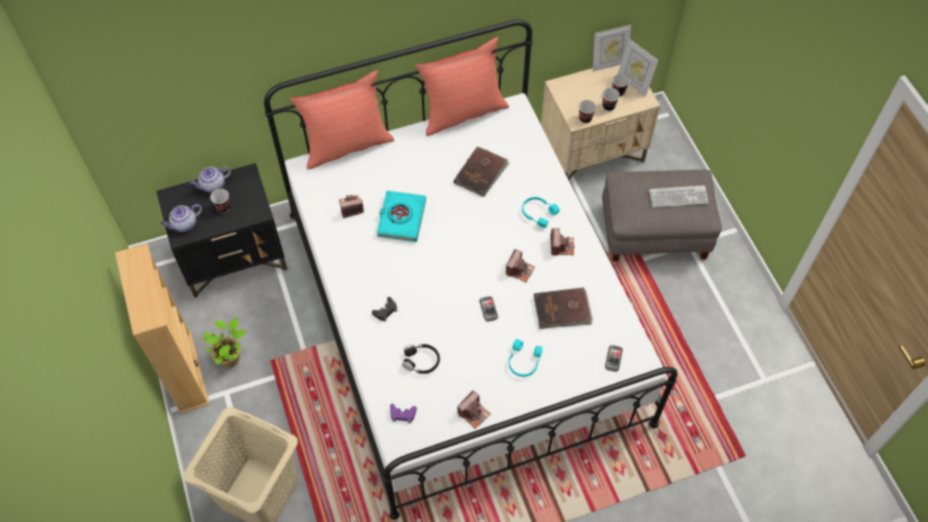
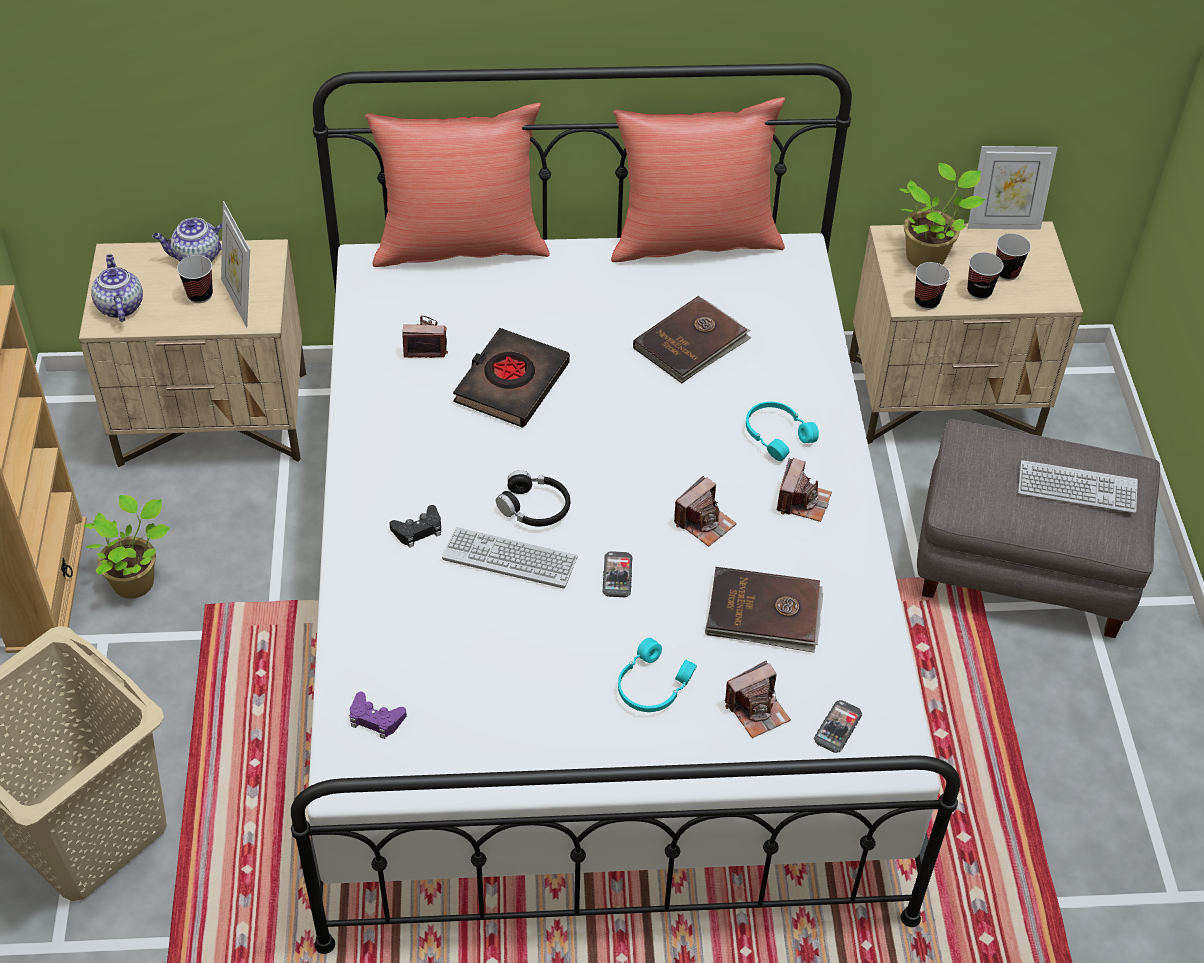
camera: 15 degrees right, 10 degrees down
(184, 224) = (119, 306): teapot -> teapot turned 90 degrees clockwise
(234, 257) = (215, 419): black nightstand -> beige nightstand
(401, 218) = (511, 383): turquoise book -> black book
(421, 361) = (450, 634): black headphones -> black headphones (534, 507)
(435, 314) = (510, 559): none -> keyboard
(473, 413) = (516, 753): camera -> camera (757, 710)
(578, 92) = (928, 256): none -> potted plant
(634, 83) = (1042, 265): picture frame -> picture frame (241, 300)

